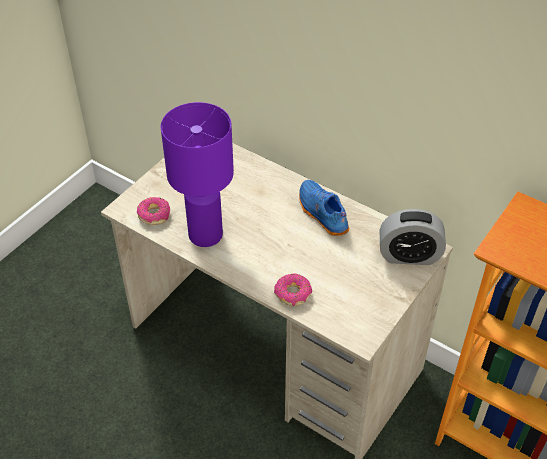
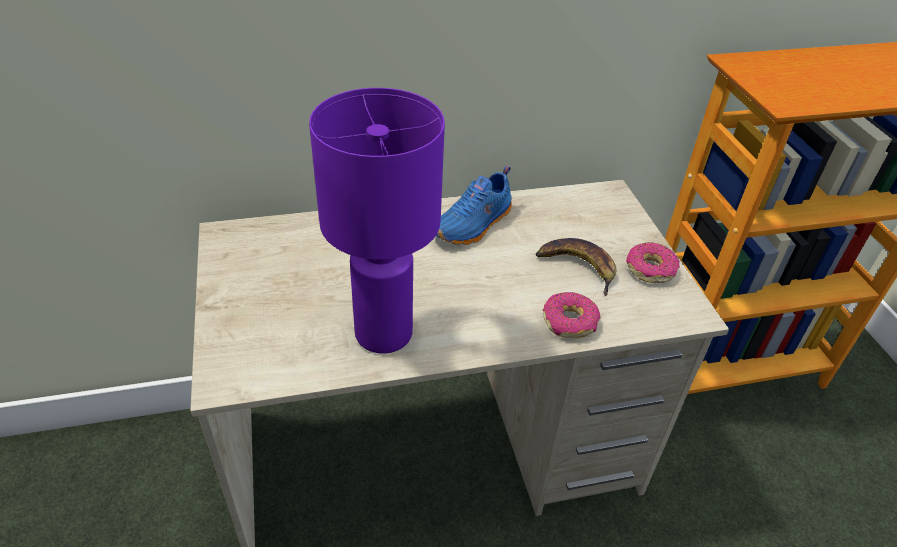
camera: 50 degrees left, 5 degrees down
(154, 215) = (281, 357): donut -> donut (650, 269)
(321, 214) = (474, 225): blue shoe -> blue shoe turned 60 degrees counterclockwise
(341, 273) = (578, 267): none -> banana
(409, 255) = (605, 209): alarm clock -> none

